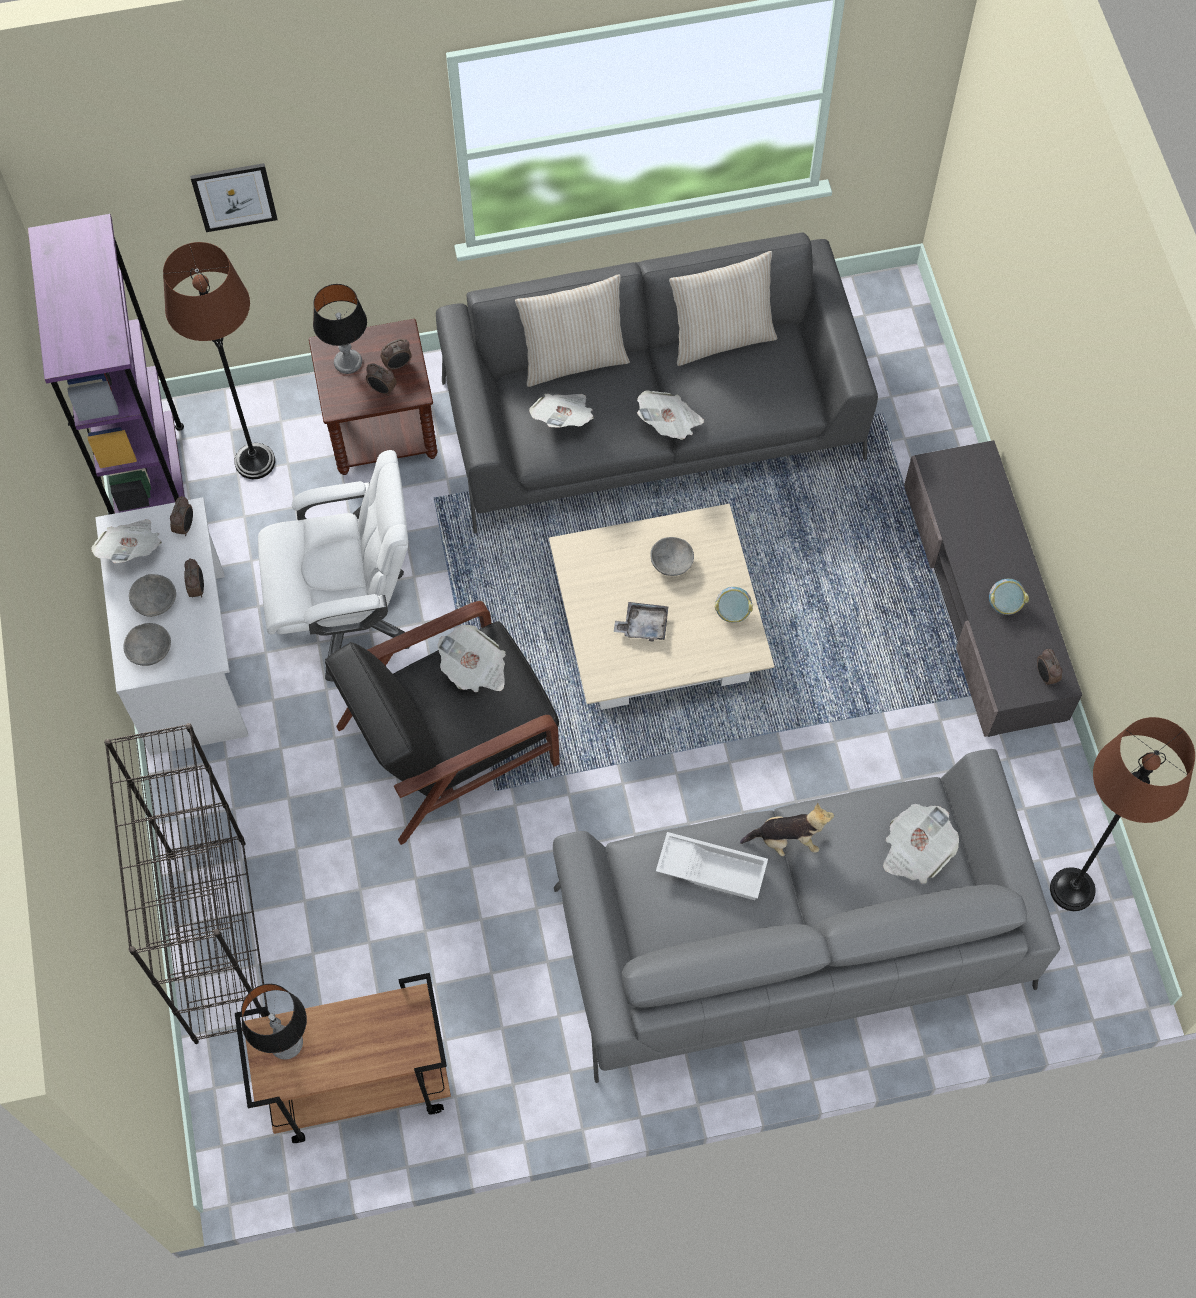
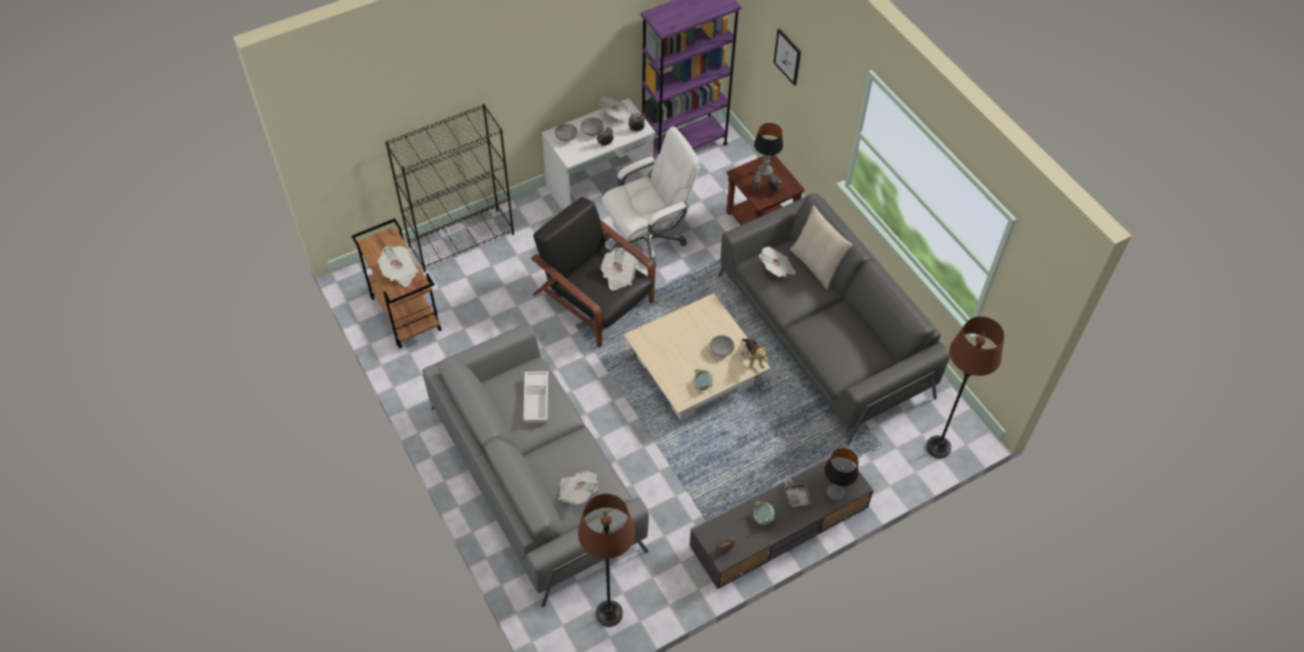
camera: 70 degrees right, 10 degrees down
(255, 462) = (719, 177): brown floor lamp -> brown floor lamp (938, 447)
(286, 1042) = (388, 244): table lamp -> table lamp (835, 492)
(348, 616) = (648, 239): white office chair -> white office chair turned 90 degrees counterclockwise
(643, 625) = (678, 347): grey tray -> grey tray (796, 496)
(669, 424) = (797, 317): newspaper -> newspaper (400, 272)
(721, 338) = (864, 327): beige pillow -> none
(787, 840) = (566, 432): plush toy -> plush toy (752, 358)

